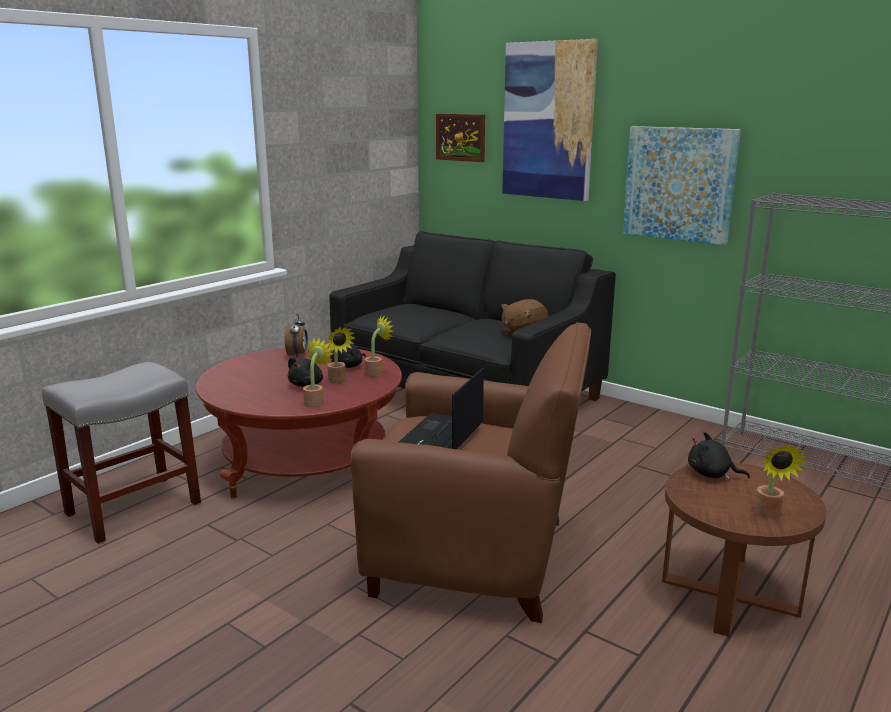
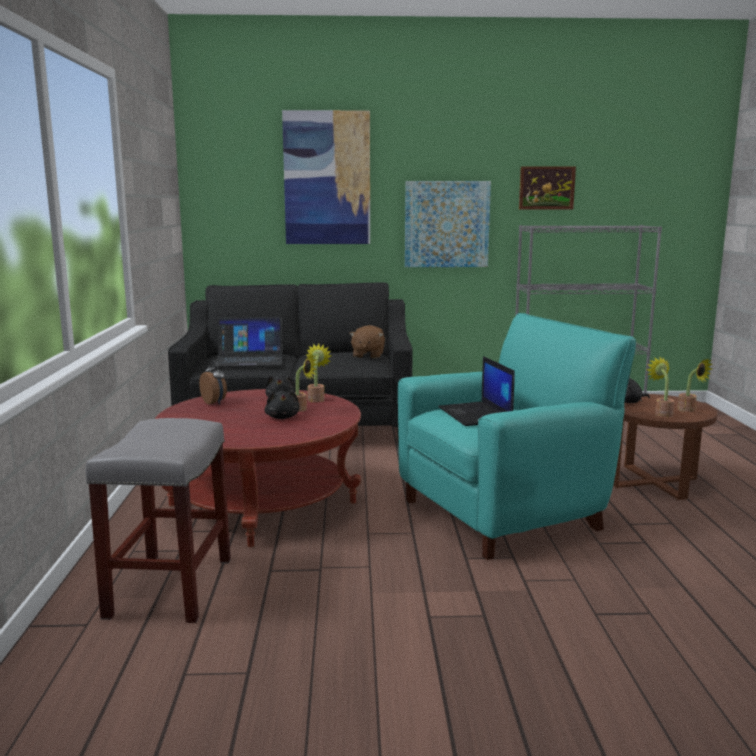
camera: 40 degrees left, 5 degrees down
(316, 402) = (323, 425): potted plant -> potted plant (661, 413)
(409, 315) = (249, 359): none -> laptop
(460, 137) = (233, 195): picture -> picture (546, 188)
(476, 557) = (504, 514): brown armchair -> turquoise armchair

